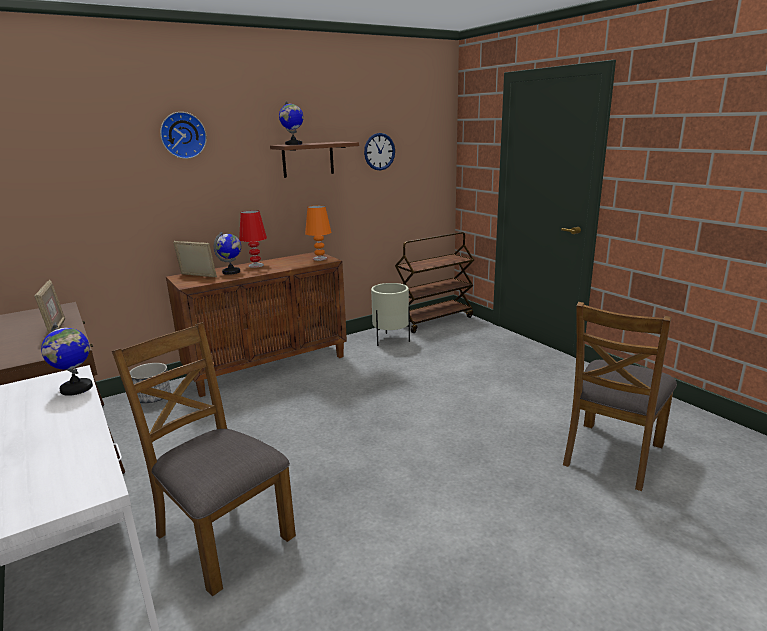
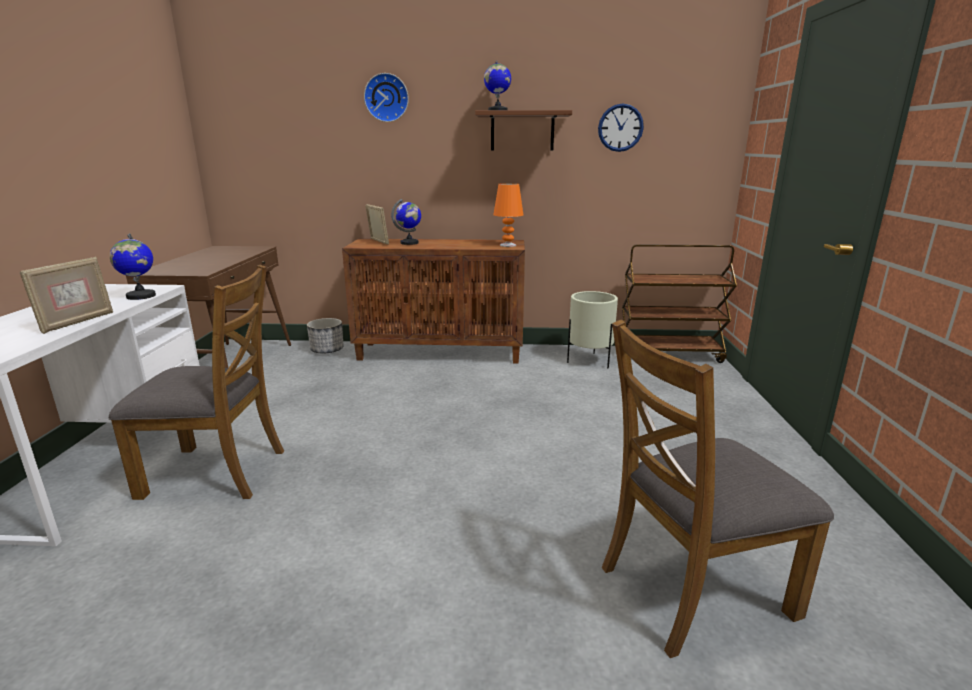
camera: 35 degrees right, 0 degrees up
(56, 329) = (222, 259): picture frame -> picture frame (77, 322)
(222, 536) = (216, 472): brown chair -> brown chair turned 105 degrees clockwise
(256, 265) = (440, 241): red table lamp -> none

